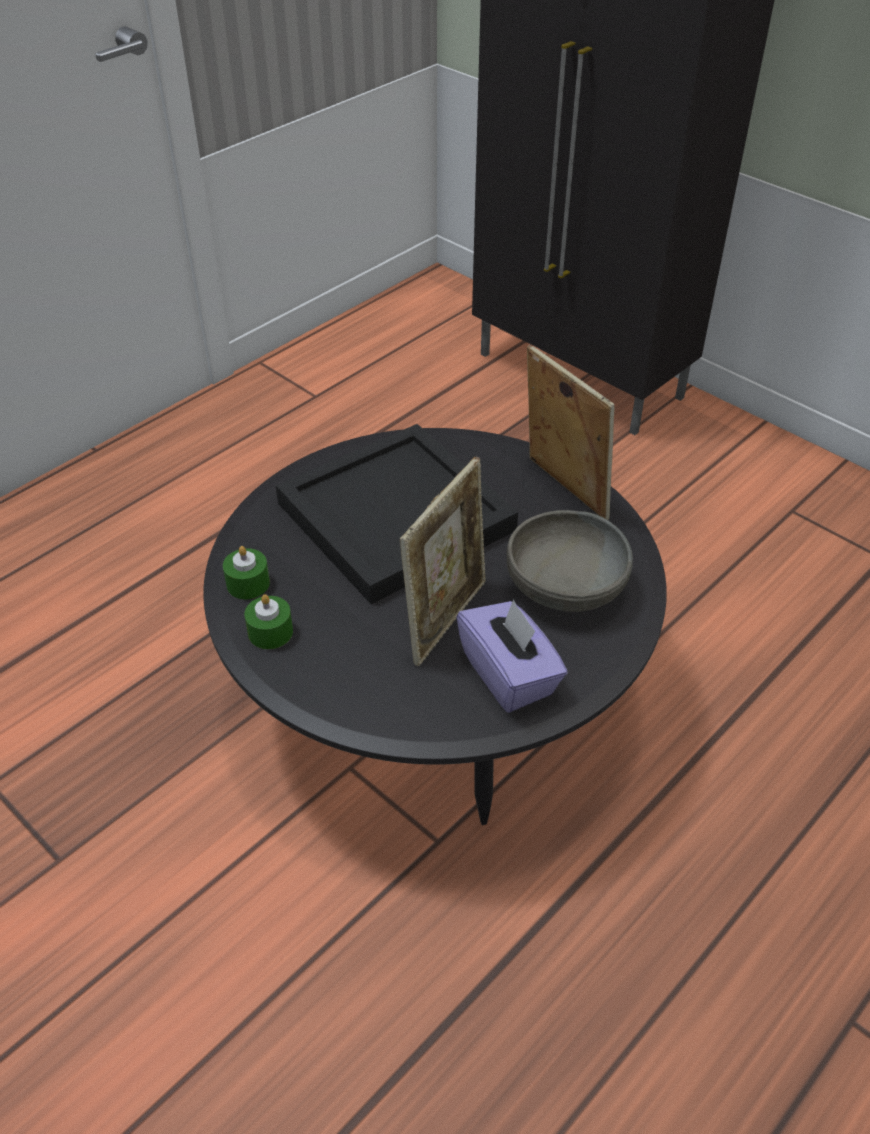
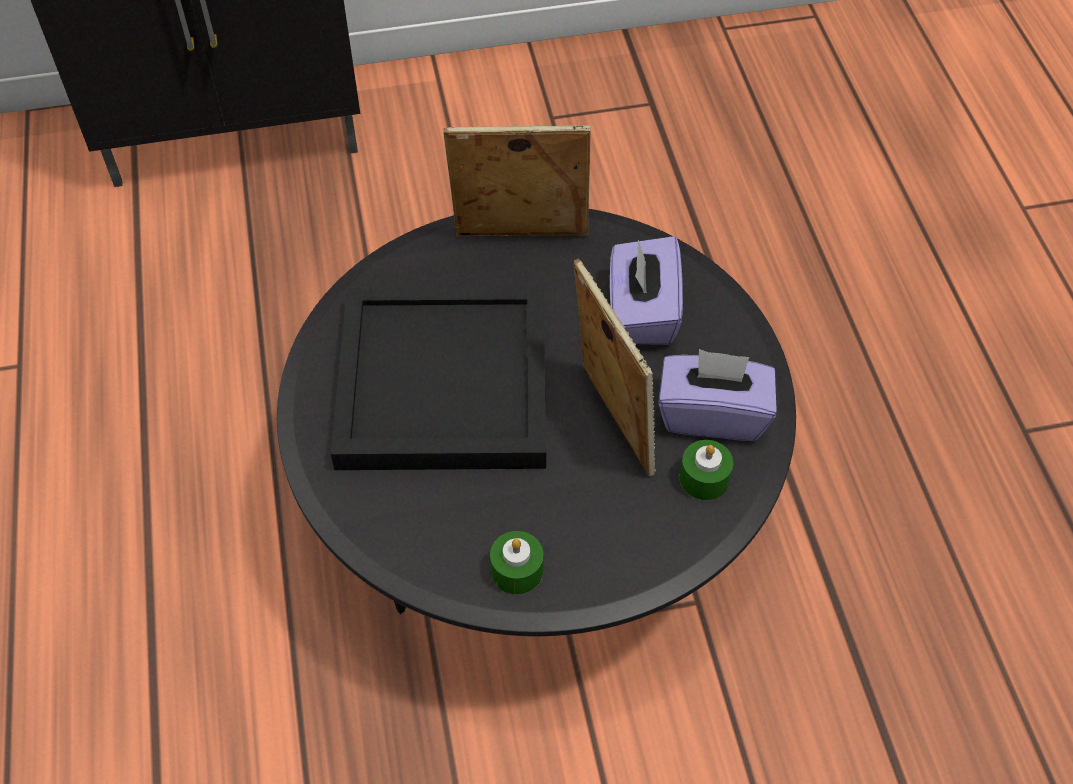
camera: 55 degrees left, 10 degrees up
(248, 583) = (432, 556): green candle -> green candle (704, 478)
(566, 586) = (642, 312): grey bowl -> purple tissue box

